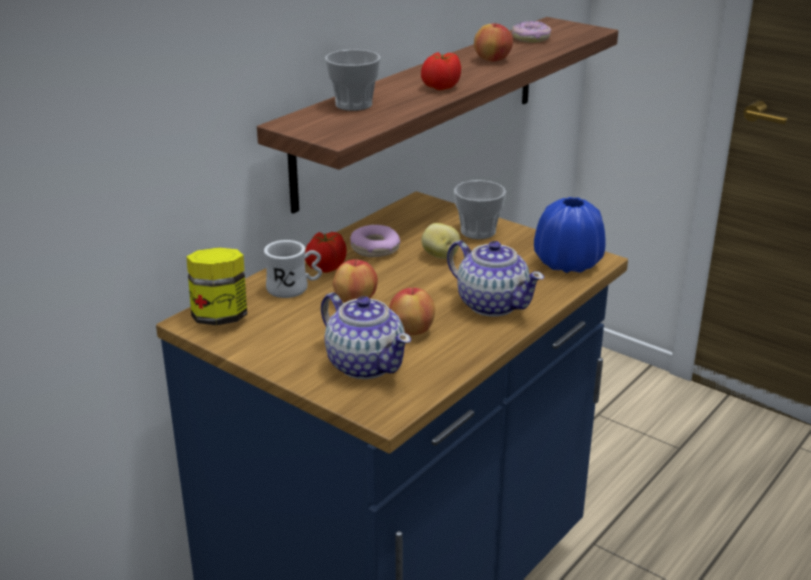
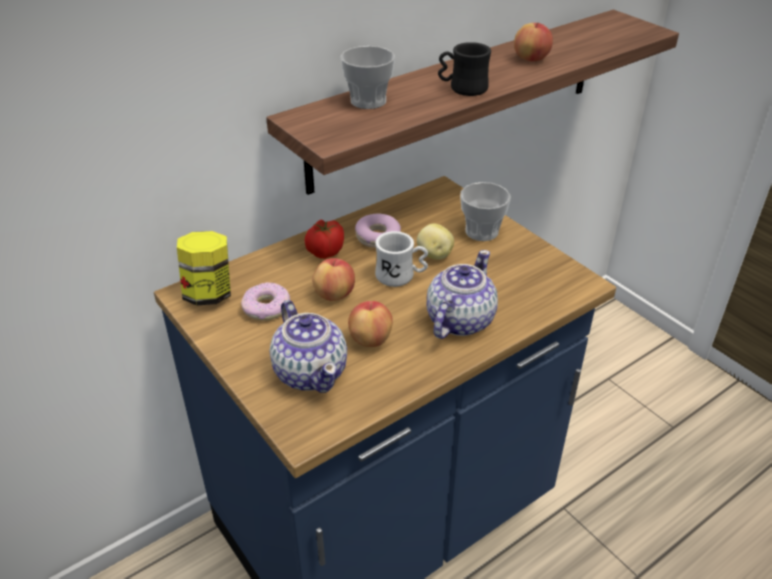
camera: 15 degrees right, 10 degrees up
(294, 288) = (287, 272): white mug -> white mug (401, 276)
(440, 87) = (462, 88): tomato -> black mug
(492, 304) = (459, 321): teapot -> teapot turned 120 degrees counterclockwise
(531, 38) = (583, 35): donut -> donut (267, 308)
(567, 263) = (553, 283): blue vase -> none

